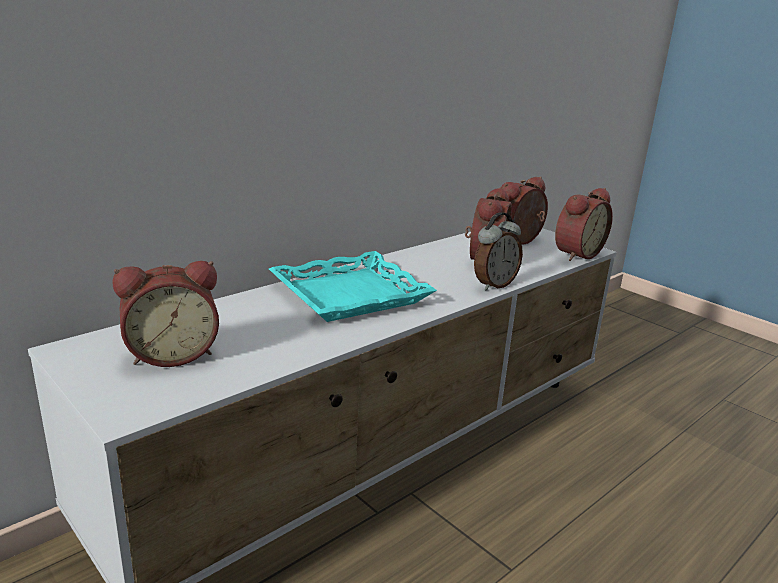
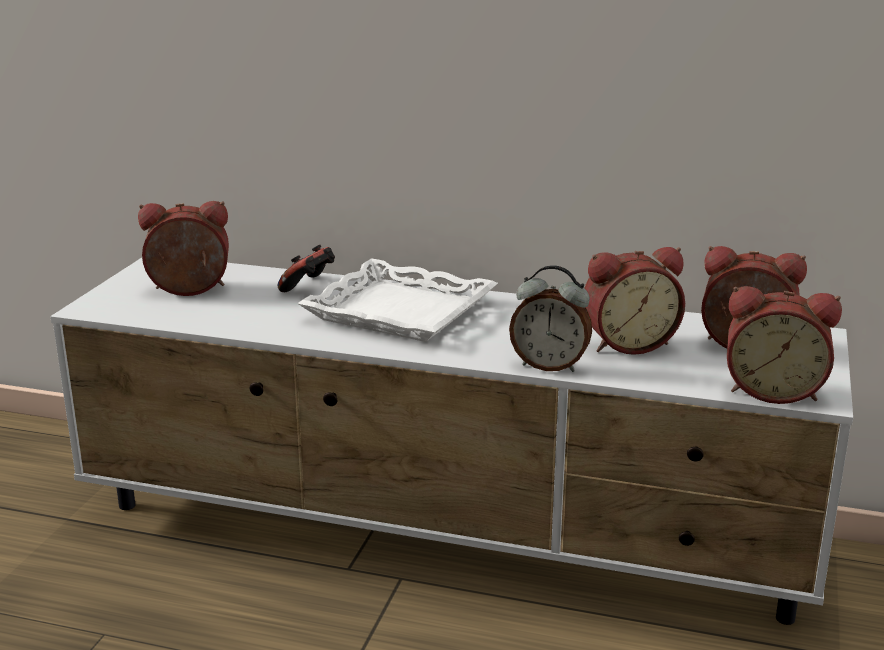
camera: 60 degrees right, 0 degrees up
(172, 354) = (189, 291): alarm clock -> alarm clock turned 135 degrees clockwise
(251, 307) = (309, 287): none -> game controller
(350, 295) = (399, 312): turquoise tray -> white tray

